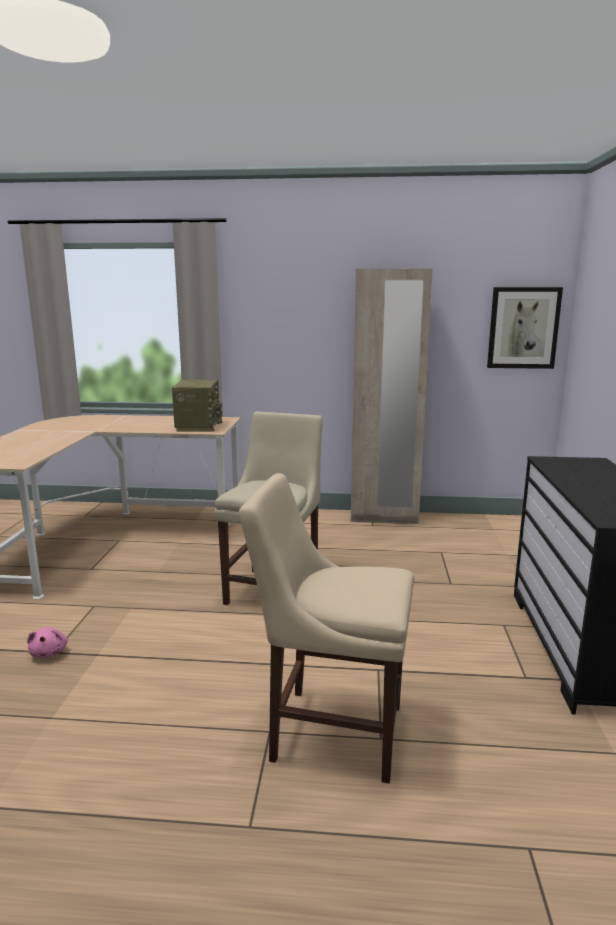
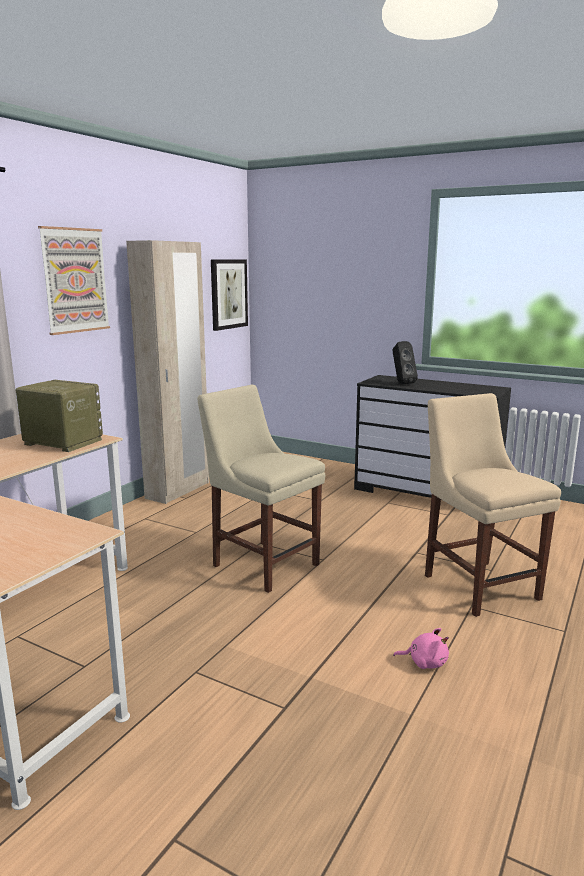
camera: 65 degrees left, 0 degrees up
(49, 653) = (283, 711): pink plush toy -> pink plush toy (425, 662)
(298, 305) = (75, 280): none -> picture
(330, 730) = (477, 584): beige chair -> beige chair turned 120 degrees clockwise
(574, 472) = (402, 383): none -> black speaker

